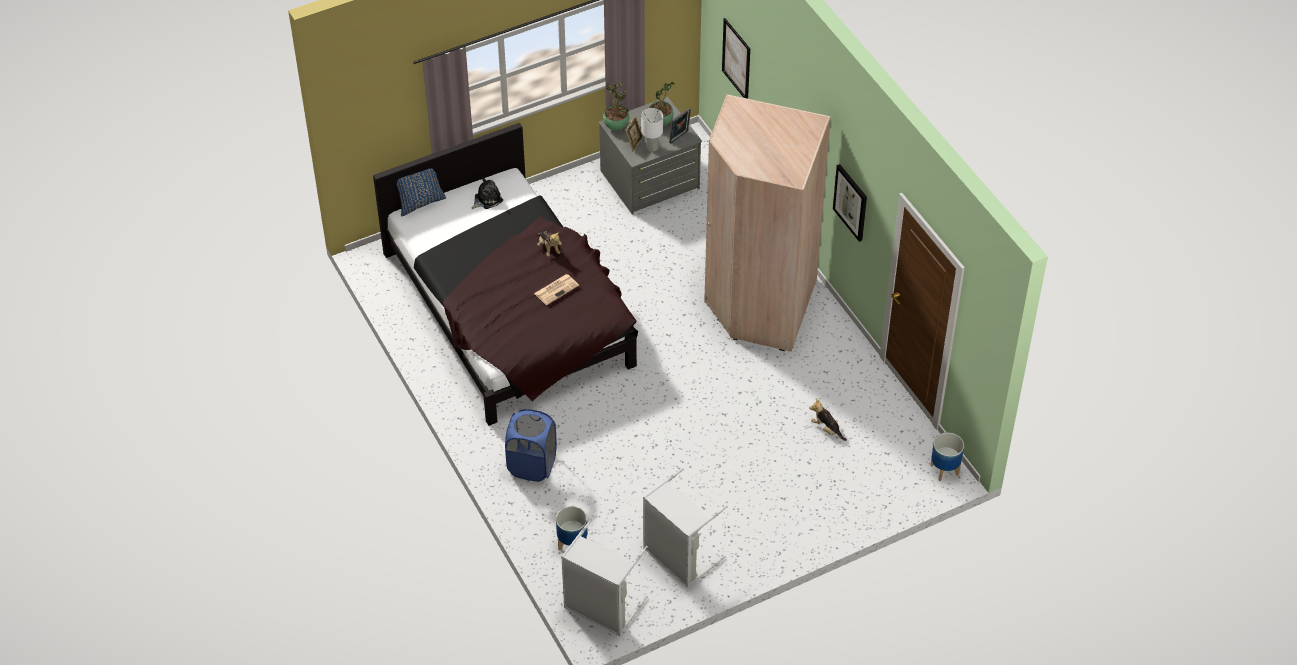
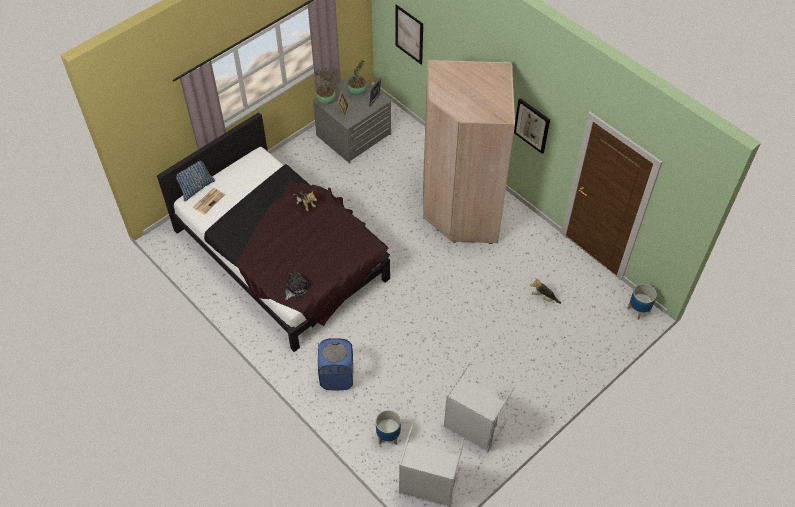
camera: 15 degrees left, 5 degrees up
(486, 199) = (246, 175): plush toy -> plush toy (295, 288)
(556, 289) = (321, 235): newspaper -> newspaper (209, 201)
(652, 147) = (357, 111): white table lamp -> none

